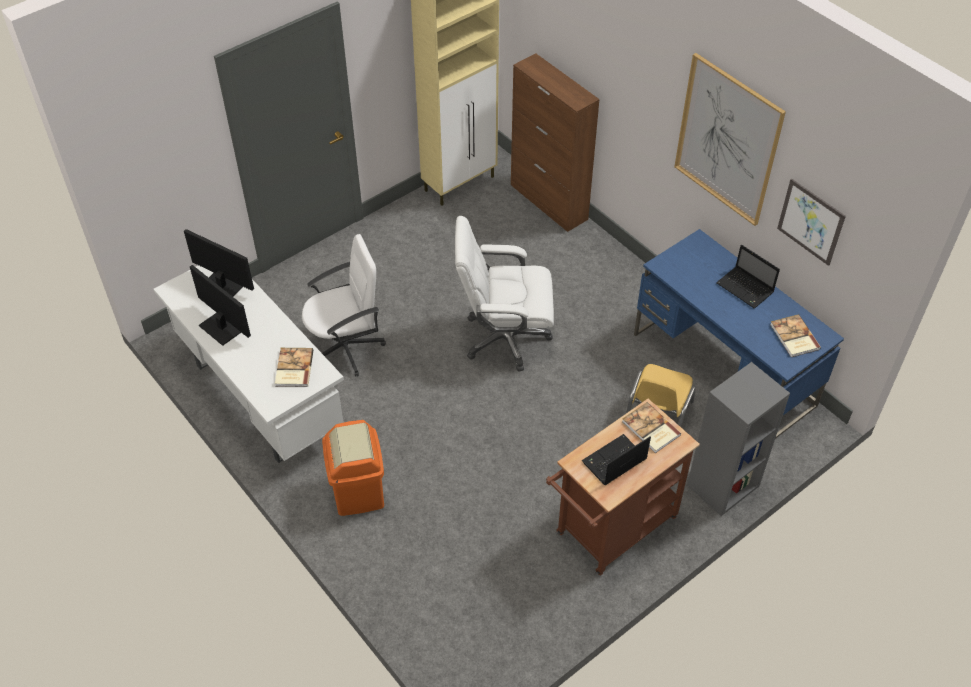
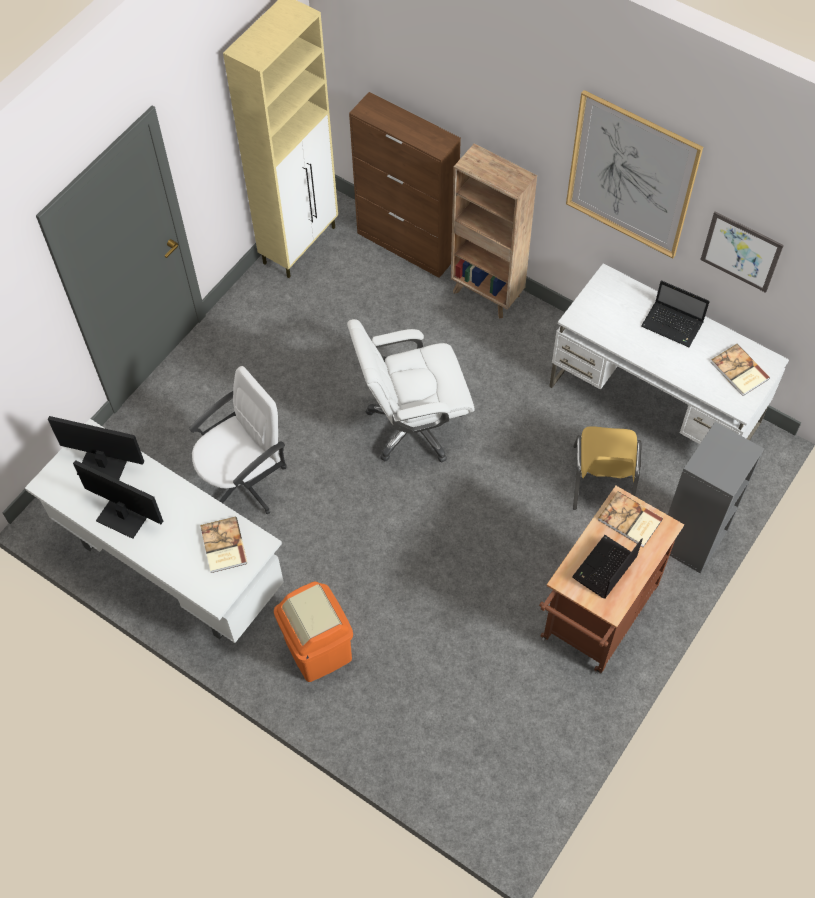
camera: 15 degrees left, 10 degrees up
(604, 253) = (487, 294): none -> brown bookcase
(724, 370) = (655, 405): blue desk -> white desk

